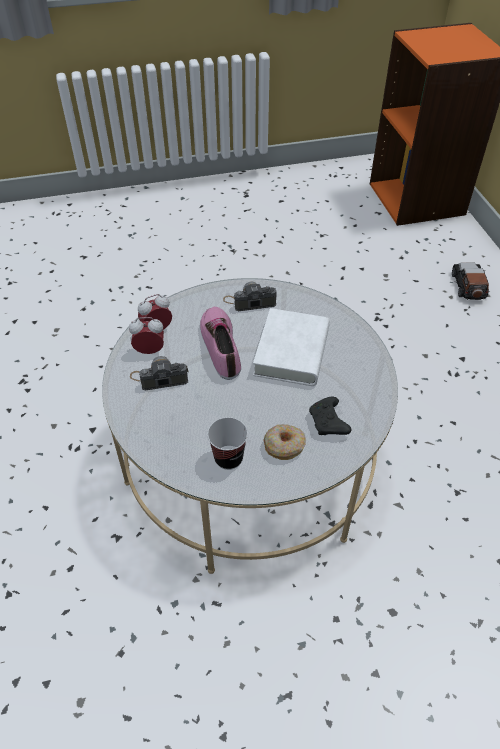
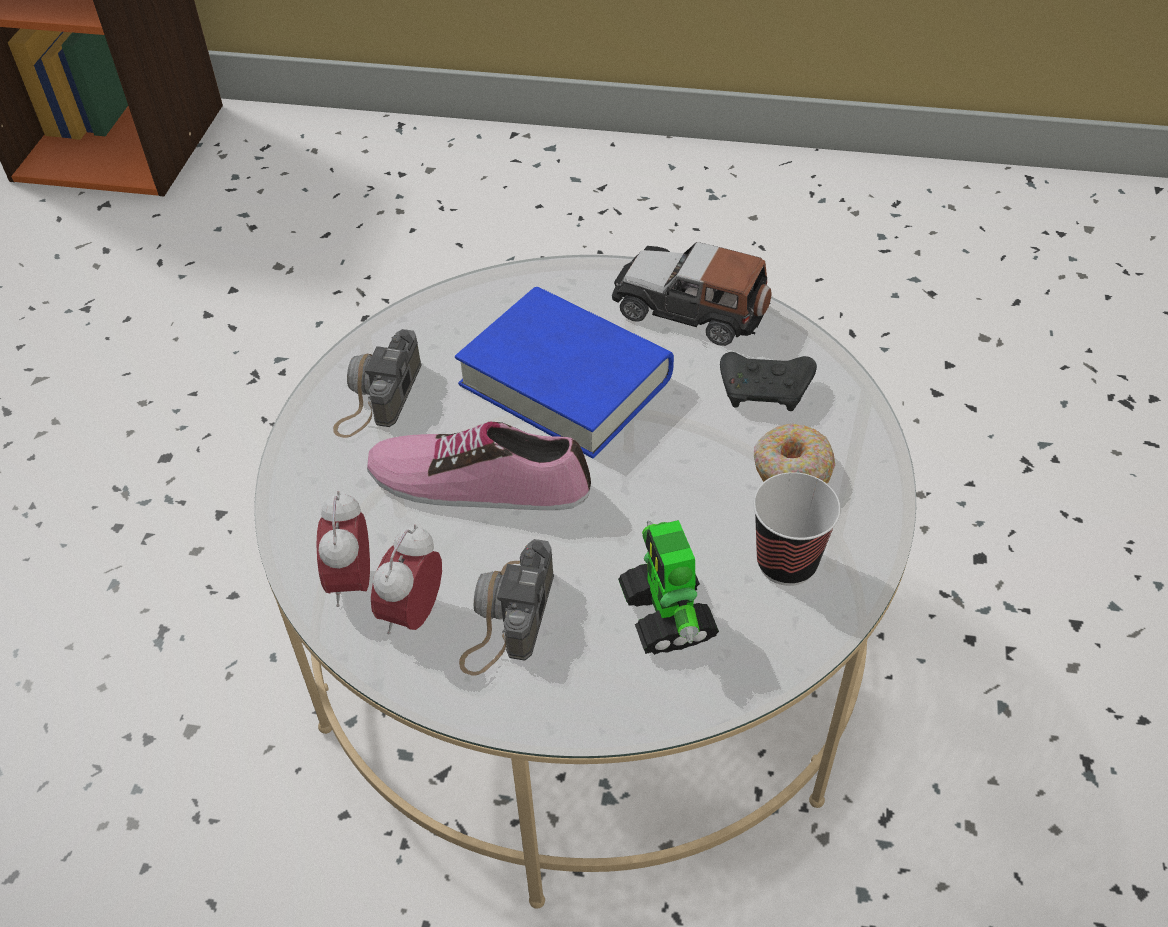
camera: 65 degrees left, 0 degrees up
(182, 425) = (667, 615): none -> toy robot
(291, 352) = (565, 381): white book -> blue book
(468, 286) = (392, 180): toy car -> toy car (690, 308)

